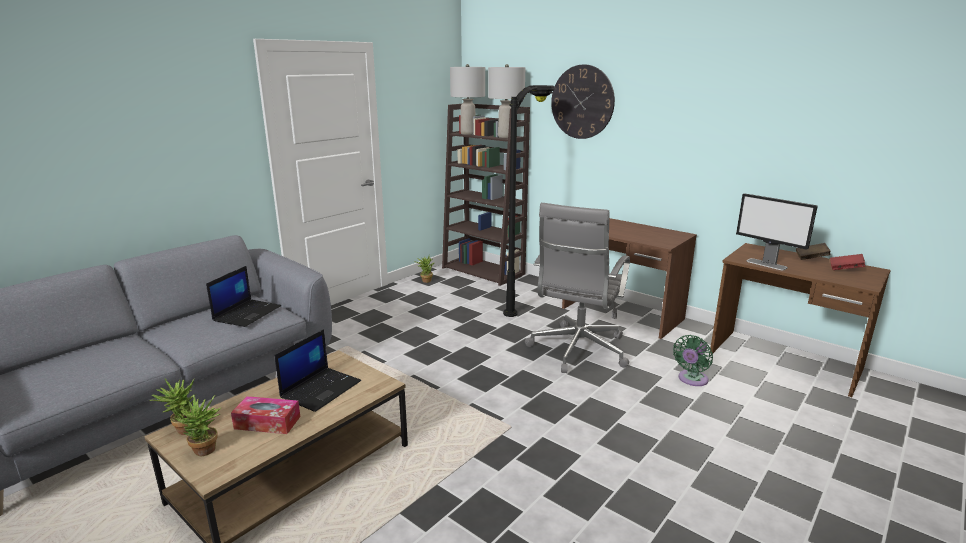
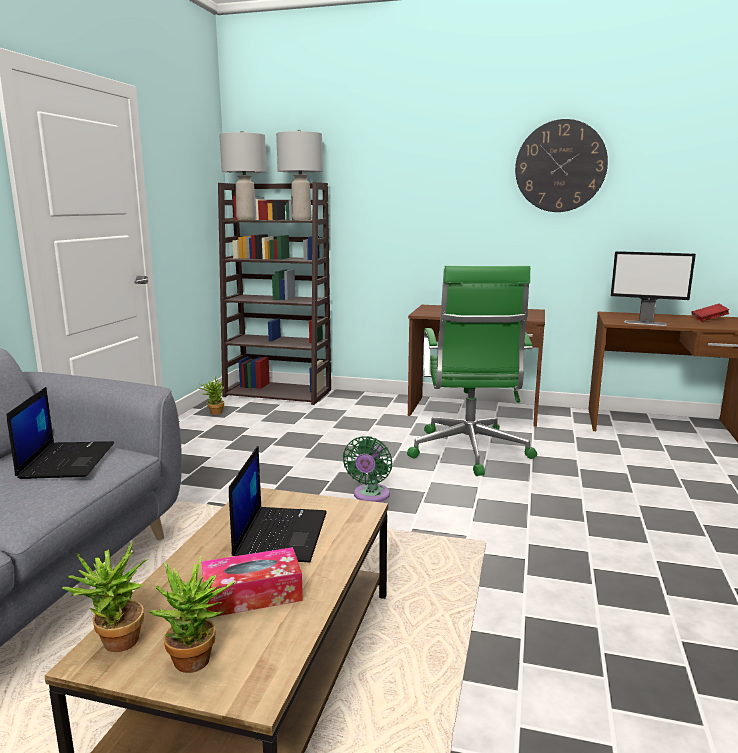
camera: 25 degrees left, 5 degrees down
(527, 298) = (359, 412): black floor lamp -> none
(577, 351) = (469, 452): grey office chair -> green office chair
(582, 102) = (396, 173): wall clock -> wall clock (560, 166)
(691, 380) = (605, 457): green fan -> green fan (370, 496)
(811, 258) = (670, 316): brown book -> none

